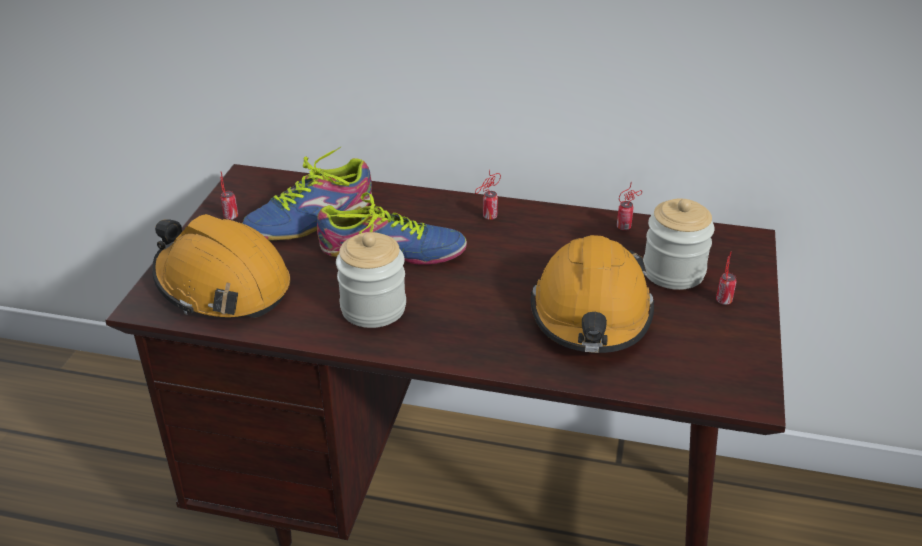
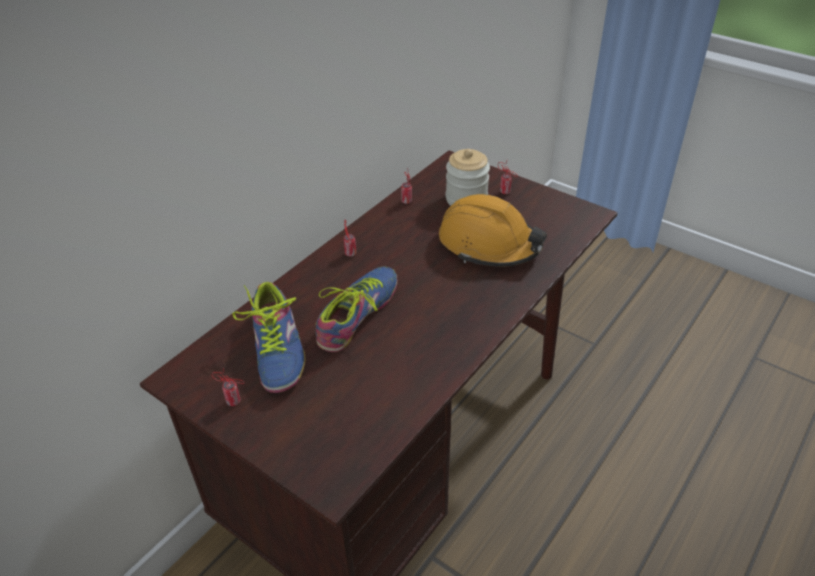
camera: 65 degrees left, 5 degrees up
(222, 285) = (337, 427): orange hard hat -> none
(373, 308) = (424, 342): jar -> none

